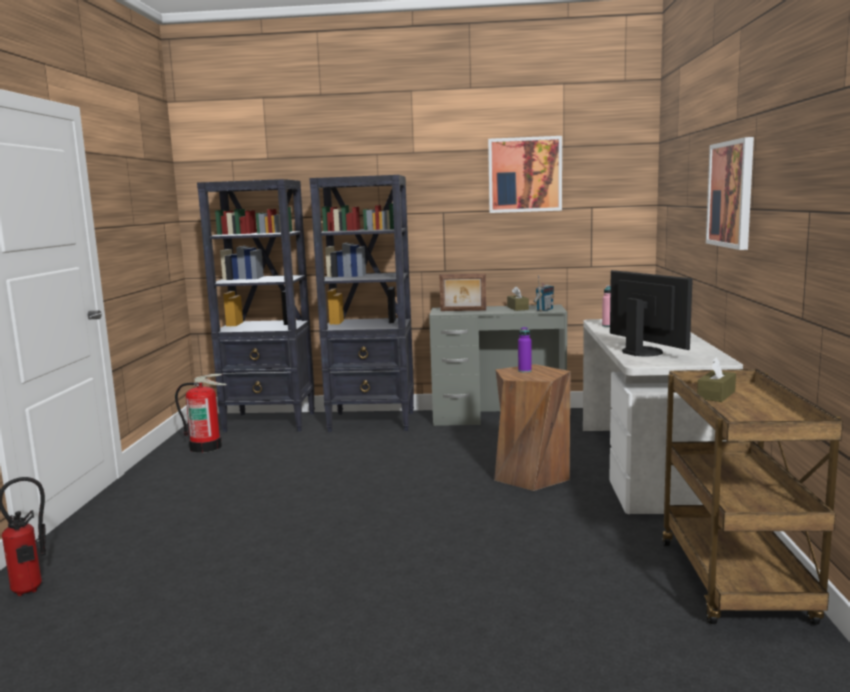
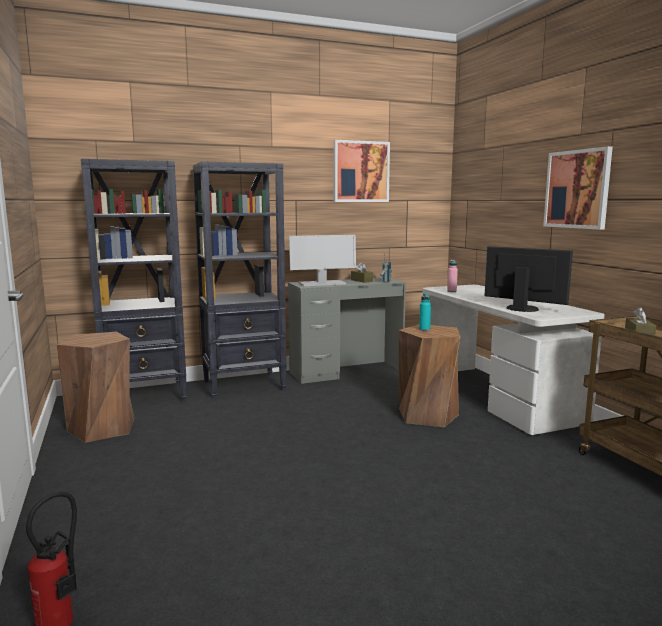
camera: 25 degrees left, 0 degrees up
(206, 447) = (102, 428): fire extinguisher -> brown stool
(463, 310) = (321, 284): picture frame -> monitor
(524, 371) = (424, 329): purple bottle -> turquoise bottle

